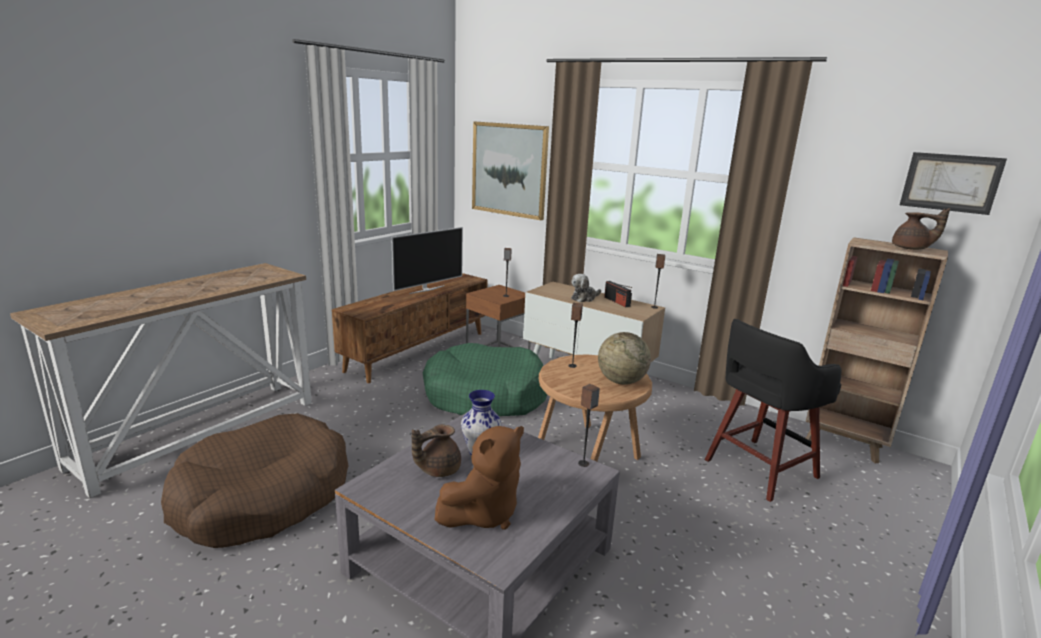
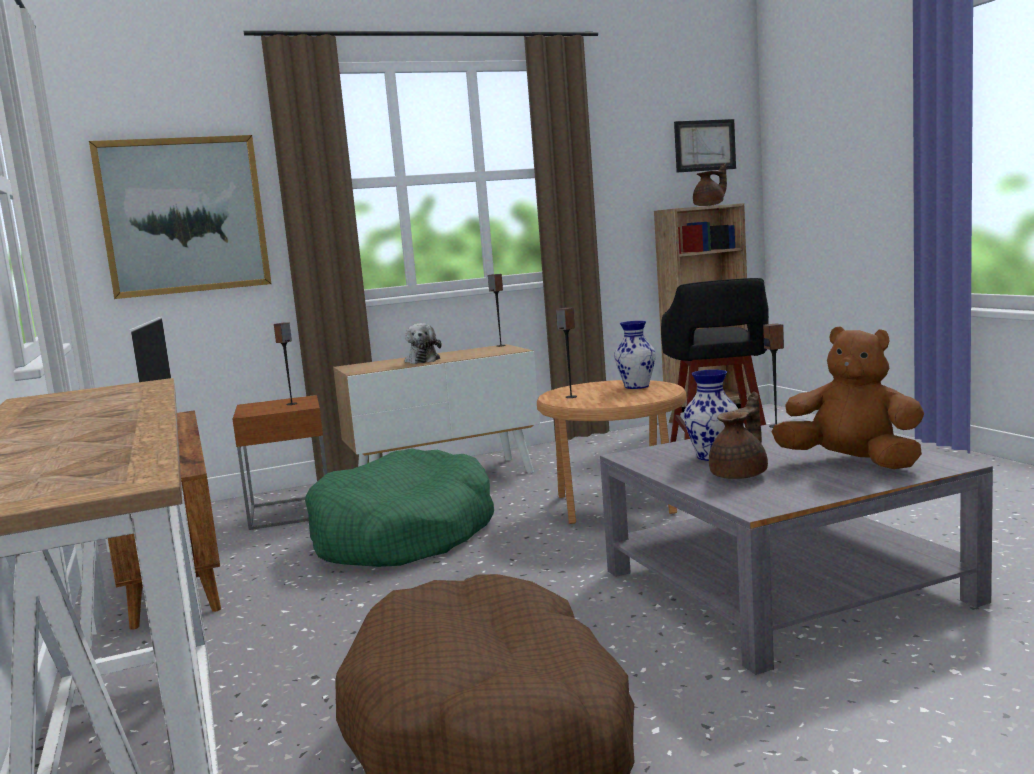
camera: 55 degrees left, 10 degrees down
(438, 469) = (741, 475): brown teapot -> brown teapot turned 135 degrees counterclockwise
(483, 513) = (851, 463): brown plush toy -> brown plush toy turned 45 degrees counterclockwise
(617, 301) = (459, 353): radio -> none
(621, 381) = (636, 386): globe -> vase

